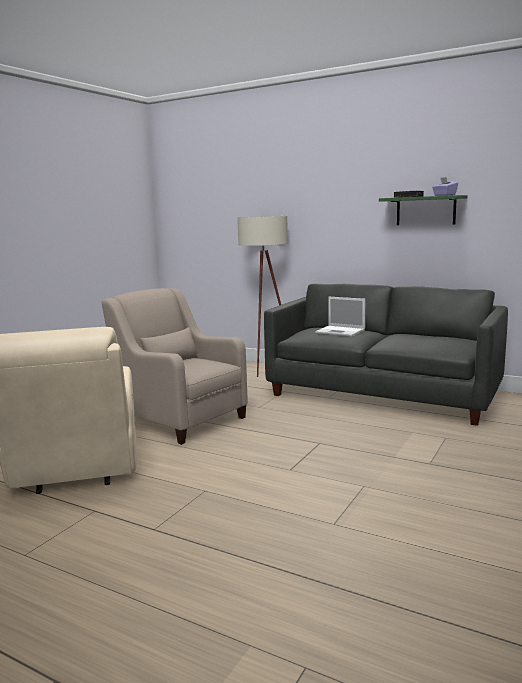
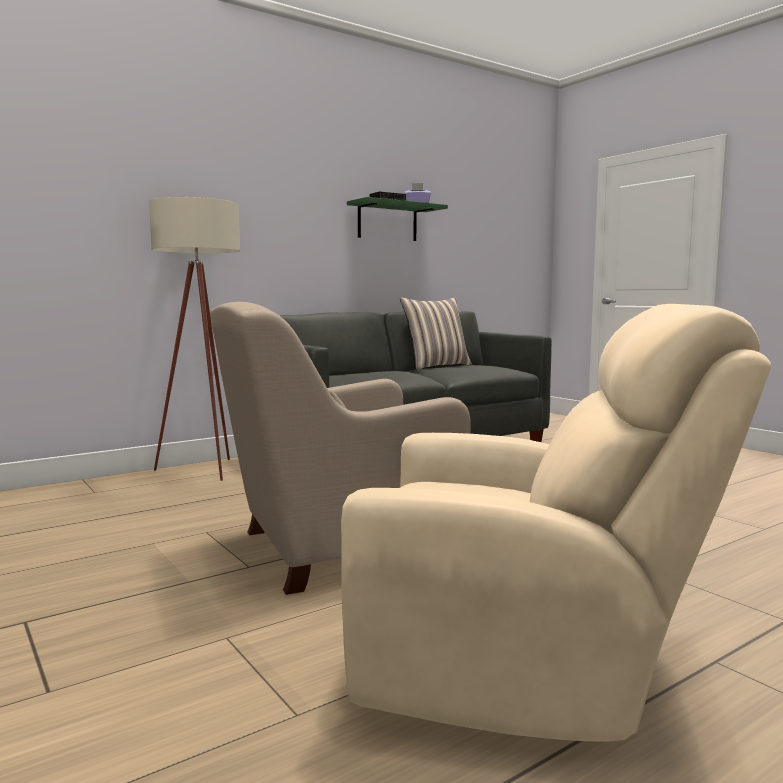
camera: 65 degrees left, 5 degrees down
(341, 331) = (380, 372): laptop -> none
(422, 334) = (436, 366): none -> pillow

